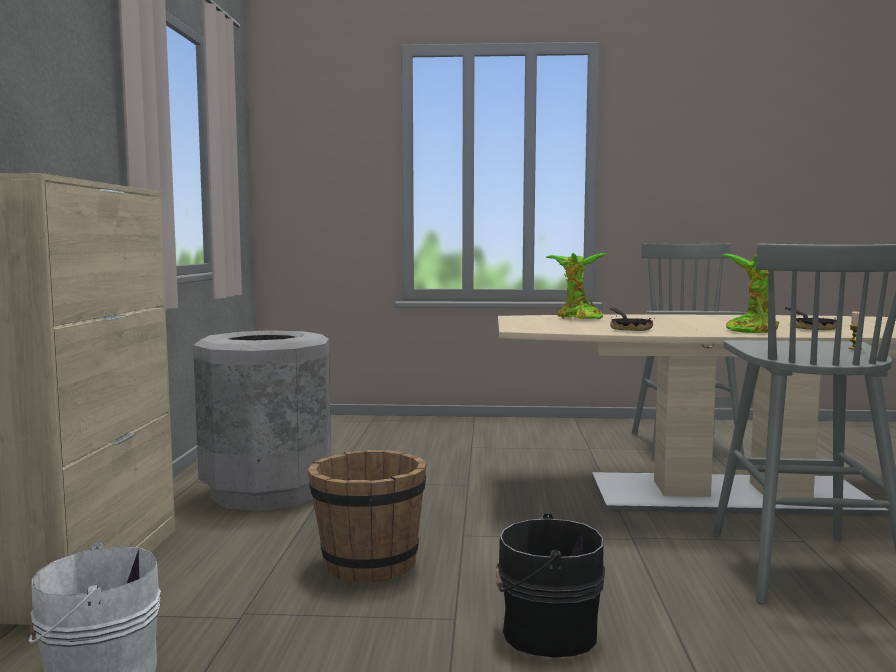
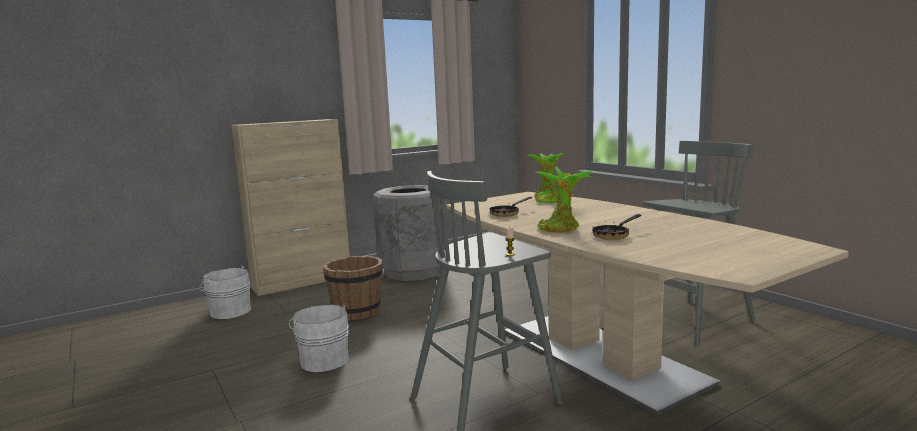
camera: 55 degrees right, 5 degrees up
(544, 632) = (324, 360): black bucket -> white bucket

